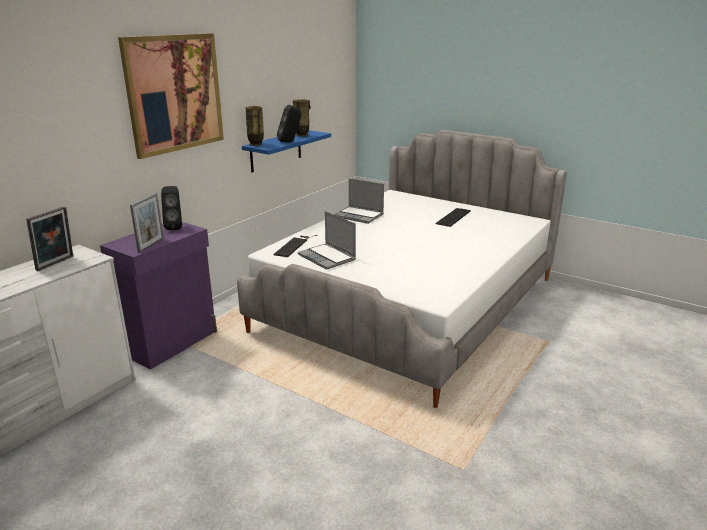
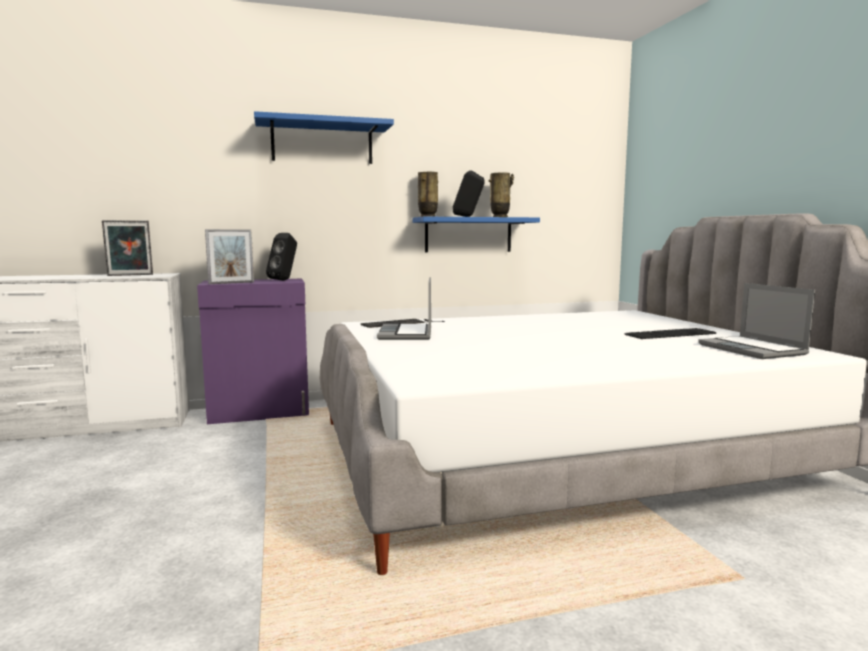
camera: 40 degrees right, 15 degrees down
(174, 93) = (322, 143): picture -> blue shelf
(359, 216) = (536, 318): laptop -> laptop (753, 350)

